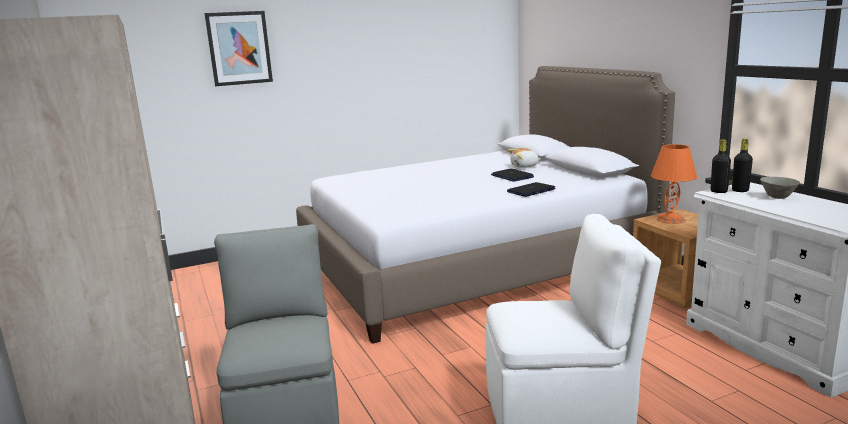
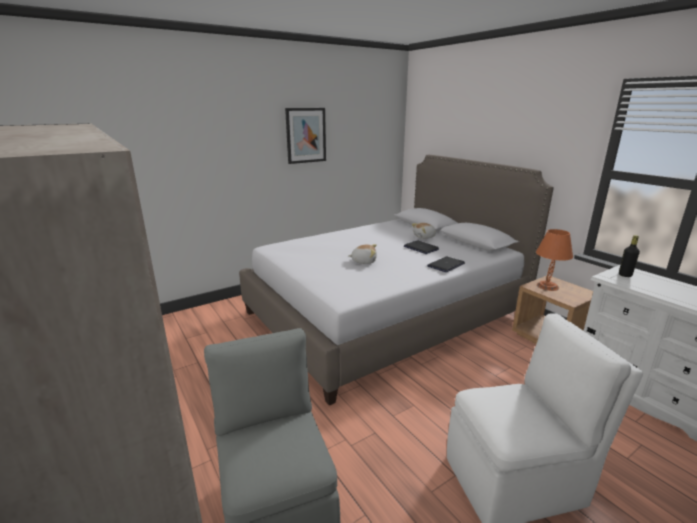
camera: 10 degrees left, 5 degrees up
(239, 48) = (186, 132): picture -> picture (306, 135)
(433, 189) = (364, 261): none -> plush toy
(718, 191) = (610, 276): black bottle -> none
(778, 197) = (660, 284): grey bowl -> none

